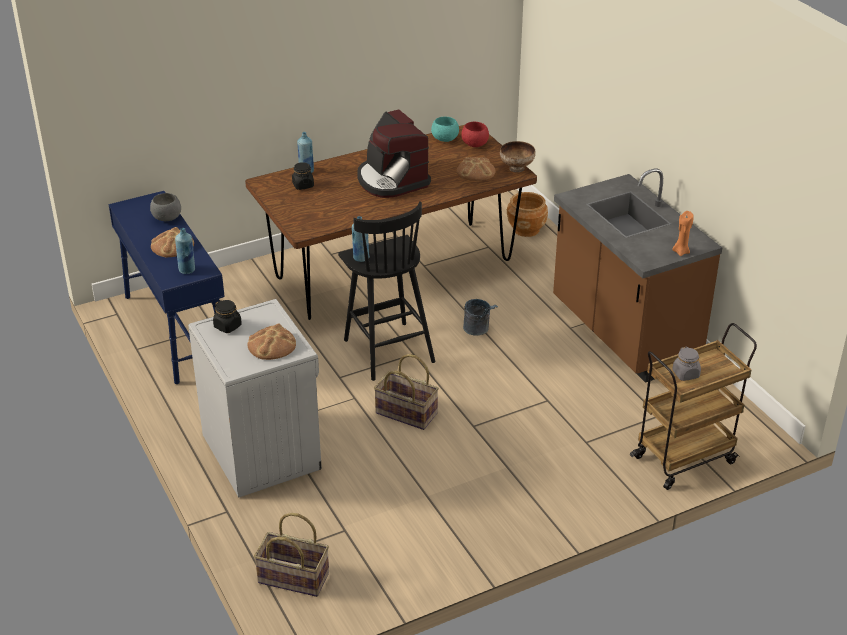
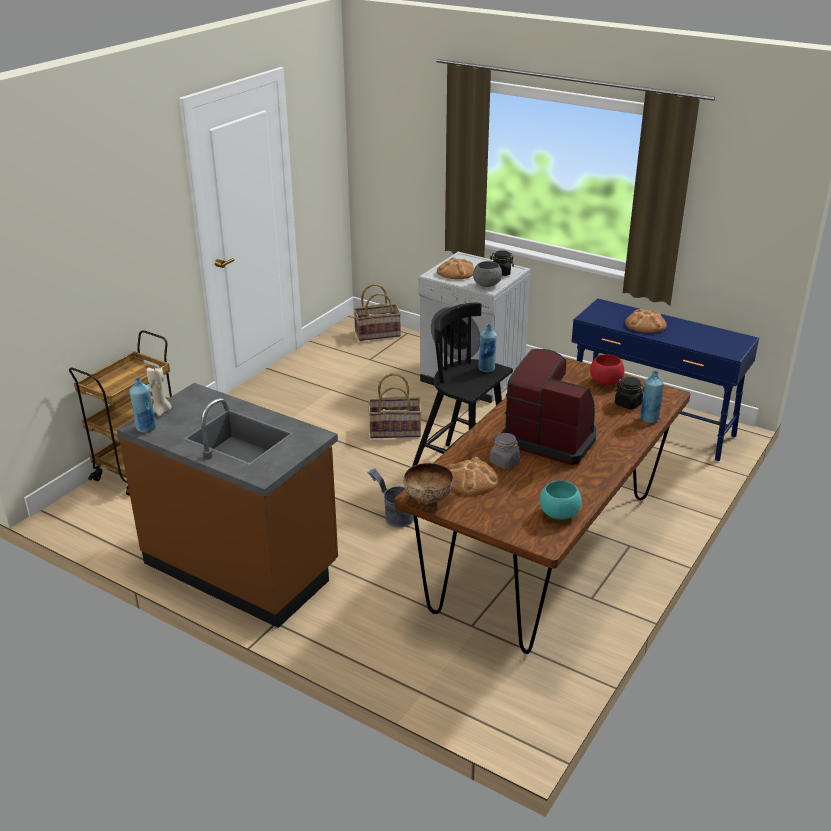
camera: 150 degrees right, 5 degrees down
(167, 218) = (690, 341): grey bowl -> grey bowl (487, 285)
(187, 270) = (603, 313): blue bottle -> blue bottle (146, 428)
(474, 145) = (514, 519): red bowl -> red bowl (605, 382)
(526, 229) = (447, 675): brown planter -> none
(681, 251) = (161, 411): orange candle -> beige candle
(686, 374) = (134, 375): grey jar -> grey jar (504, 462)

